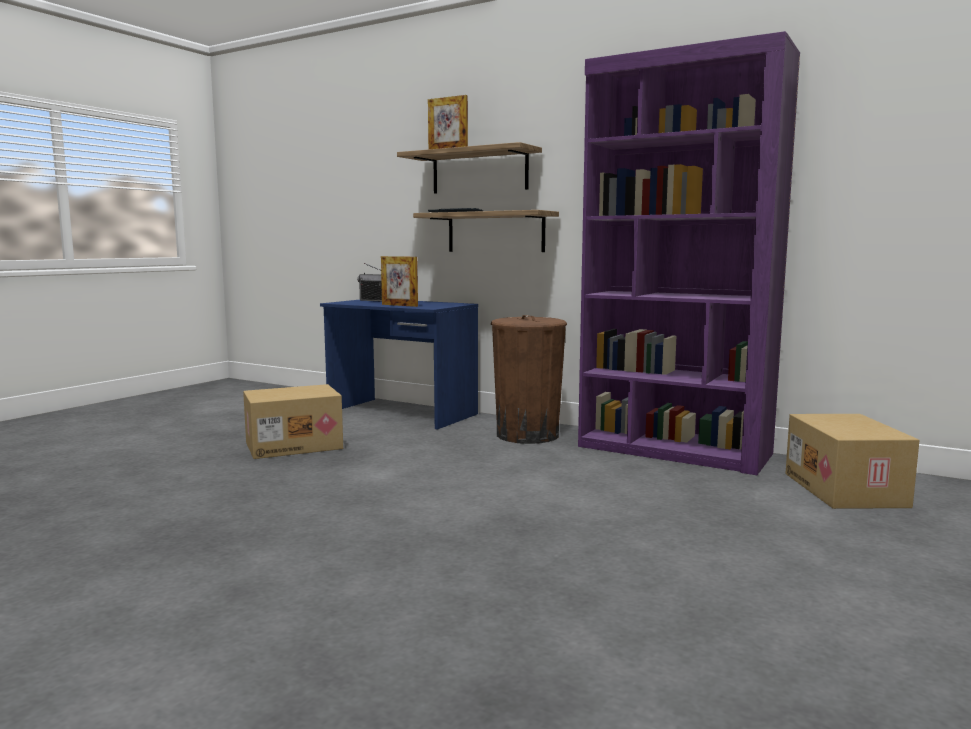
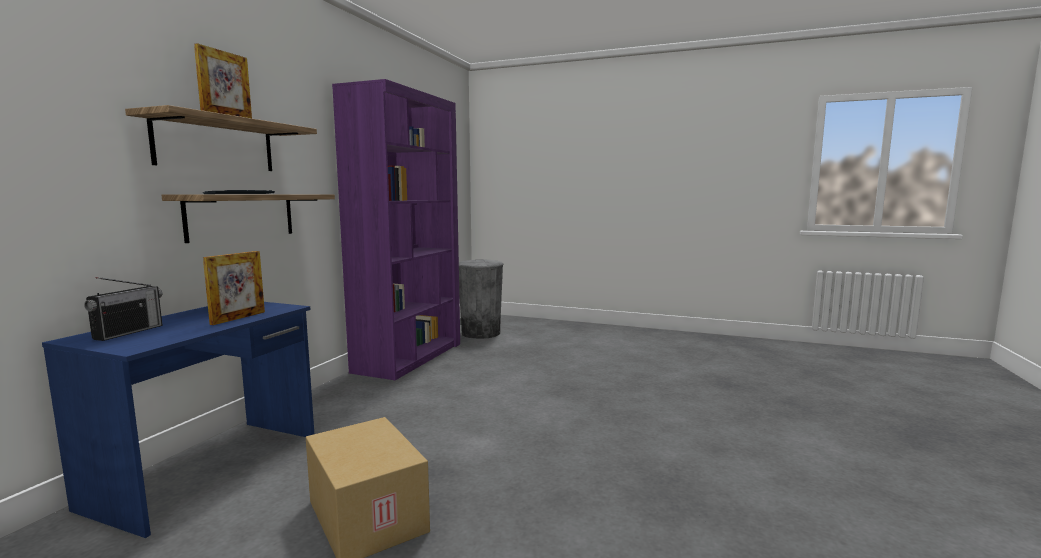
camera: 100 degrees left, 0 degrees up
(527, 435) = (354, 397): brown trash can -> none
(846, 490) = (481, 333): cardboard box -> grey trash can

